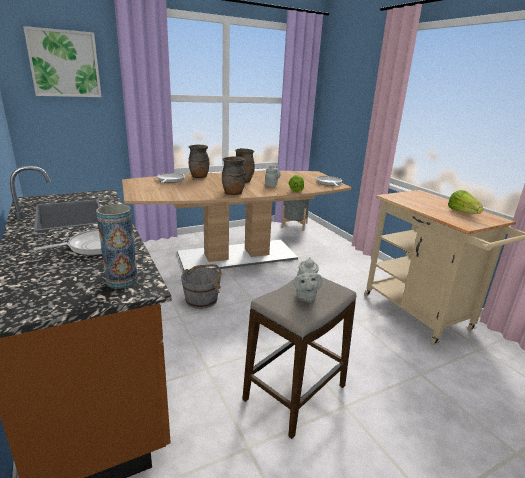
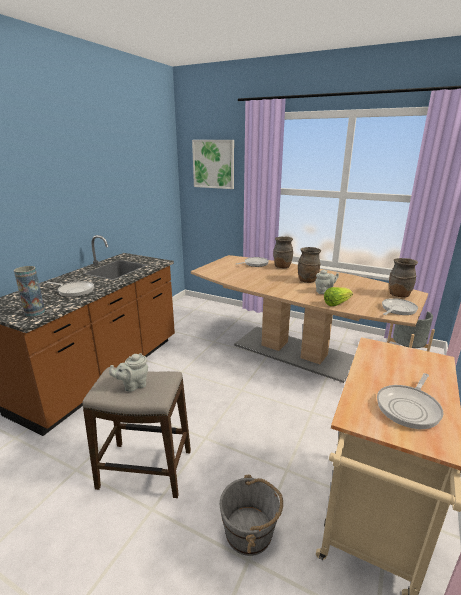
camera: 55 degrees right, 0 degrees up
(202, 299) = (211, 369): grey bucket -> grey bucket (250, 531)
(233, 193) = (268, 288): brown vase -> brown vase (398, 295)
(462, 213) = (409, 407): lettuce -> frying pan

